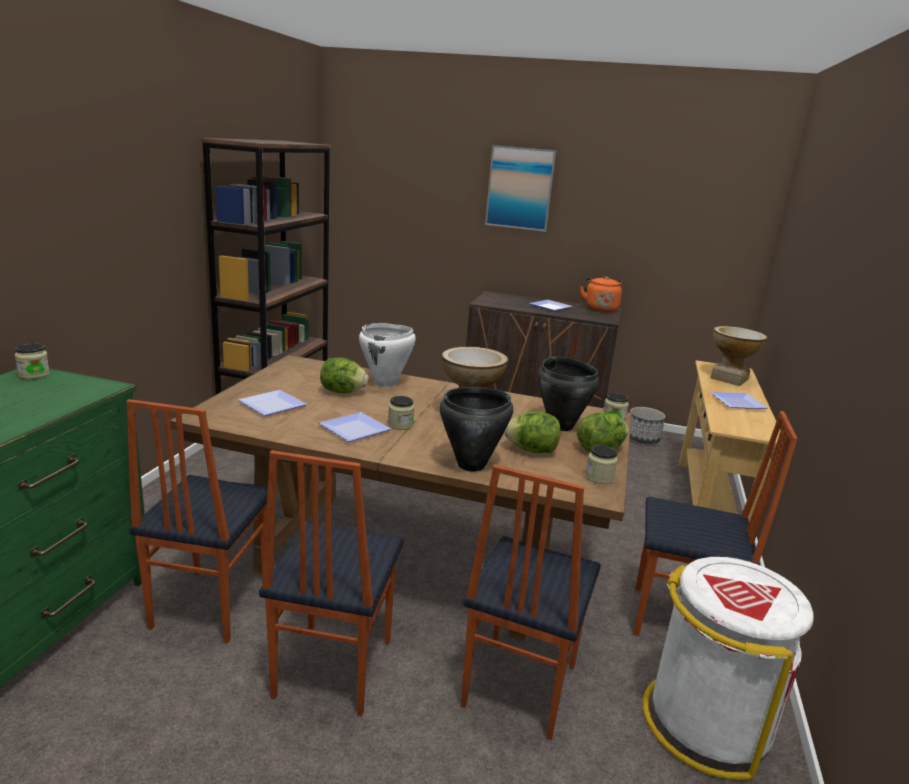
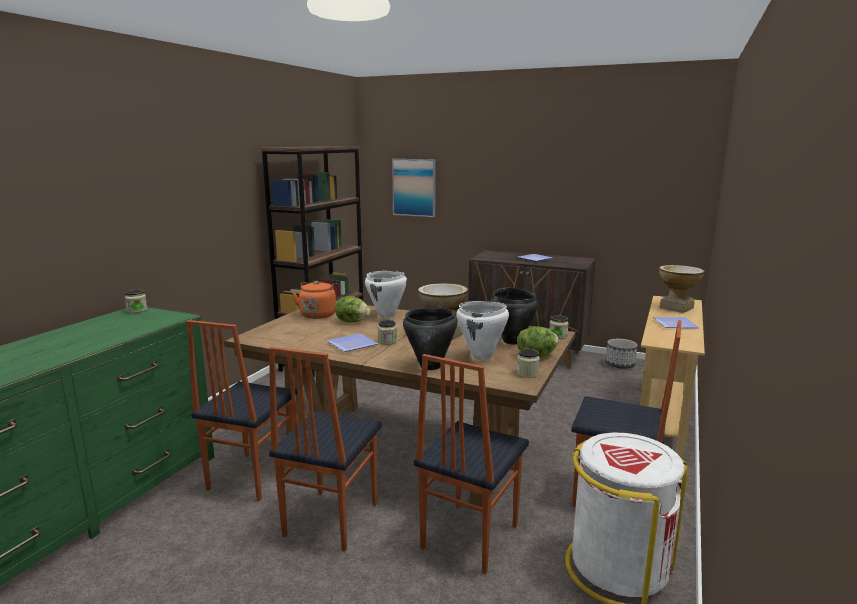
camera: 10 degrees right, 5 degrees down
(270, 405) = (296, 330): plate -> none
(520, 188) = (508, 168): picture -> picture (414, 187)
(532, 450) = (481, 357): lettuce -> white cooking pot
(600, 309) = (576, 259): orange kettle -> orange kettle (318, 314)

